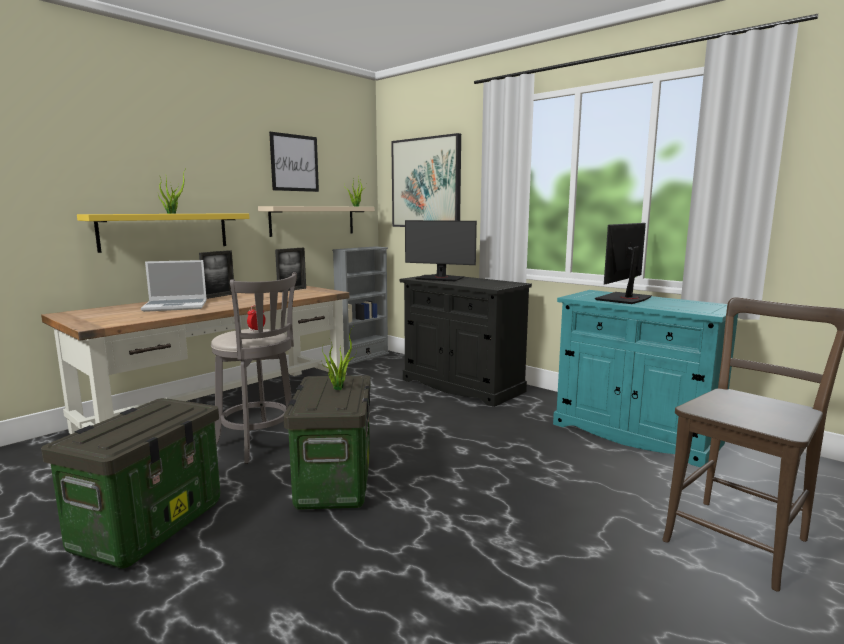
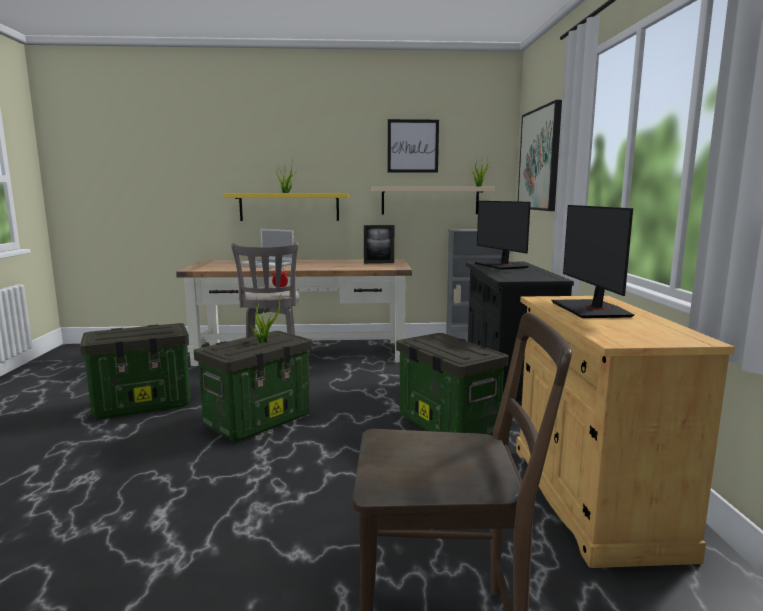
camera: 45 degrees right, 0 degrees up
(219, 296) = (317, 261): picture frame -> none
(481, 424) = (445, 425): none -> storage box
(624, 299) = (591, 309): monitor -> monitor turned 90 degrees counterclockwise
(635, 433) = (591, 497): turquoise cabinet -> beige cabinet

